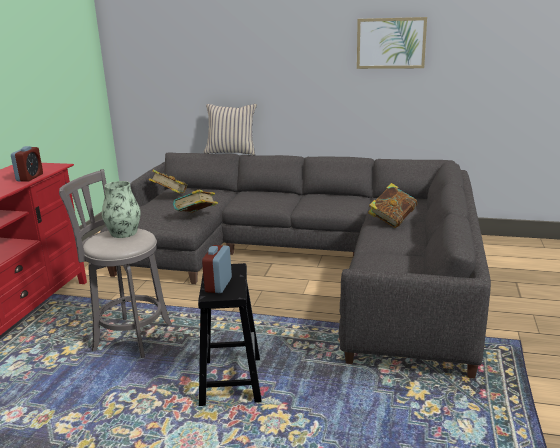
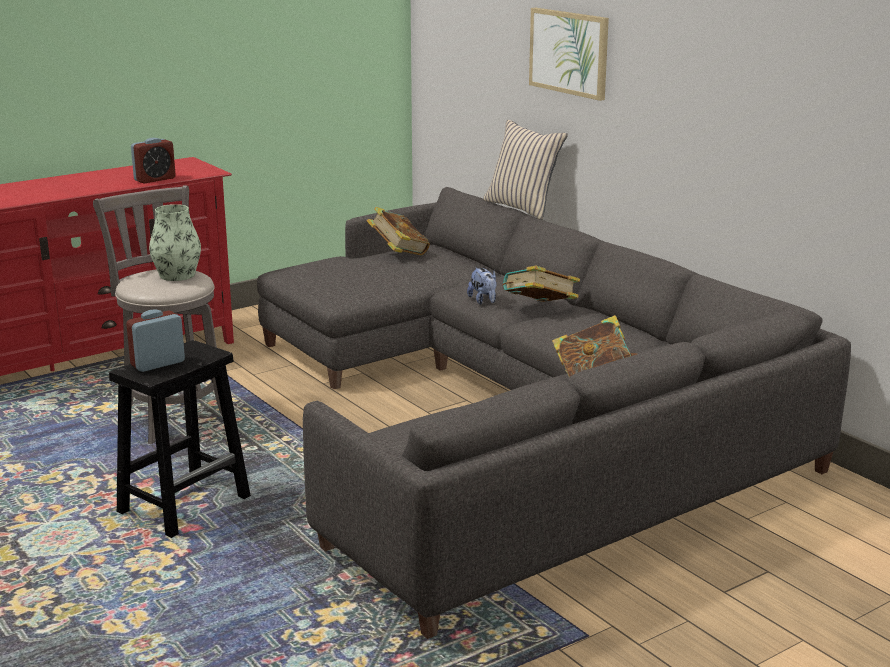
camera: 40 degrees right, 0 degrees up
(196, 217) = (373, 291): book -> book (539, 309)
(262, 204) = (483, 301): none -> plush toy
(391, 43) = (758, 62): picture -> picture (569, 52)

